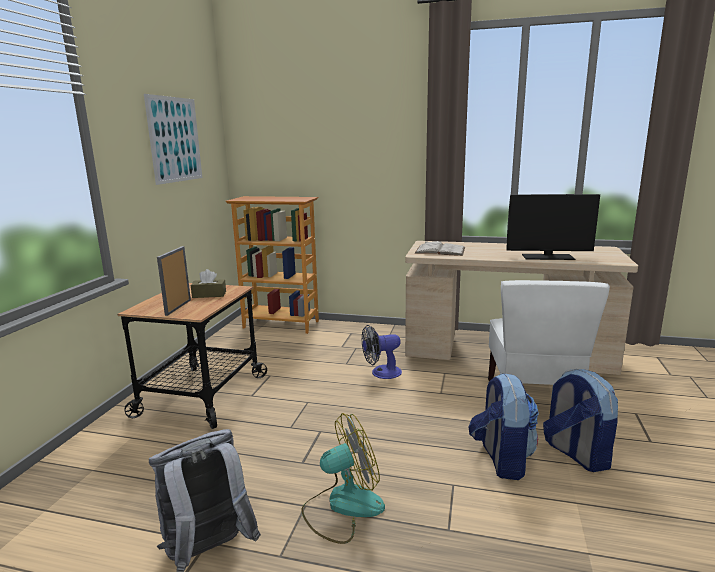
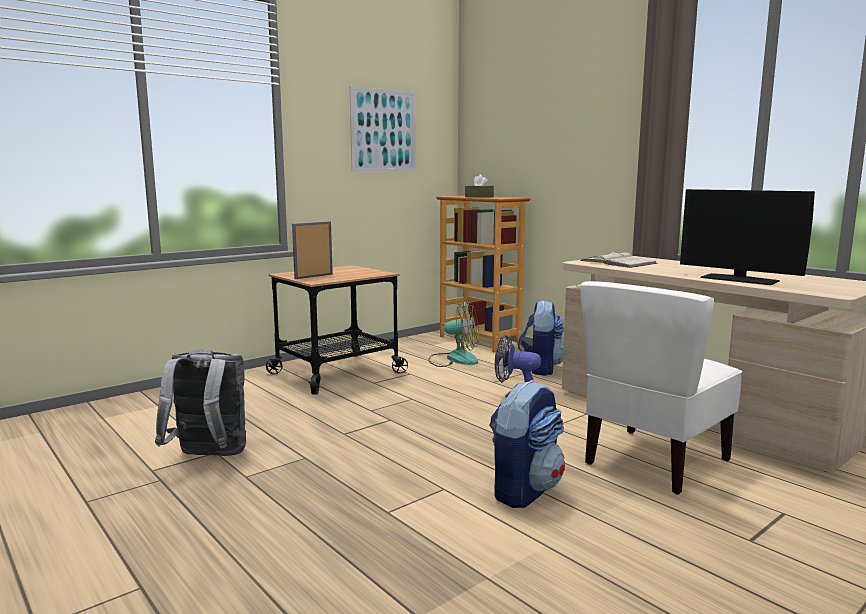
camera: 35 degrees right, 5 degrees down
(209, 295) = (353, 273): brown tissue box -> brown tissue box (479, 197)
(342, 506) = (330, 468): fan -> fan (454, 359)
(575, 454) = (620, 515): backpack -> backpack (541, 368)

